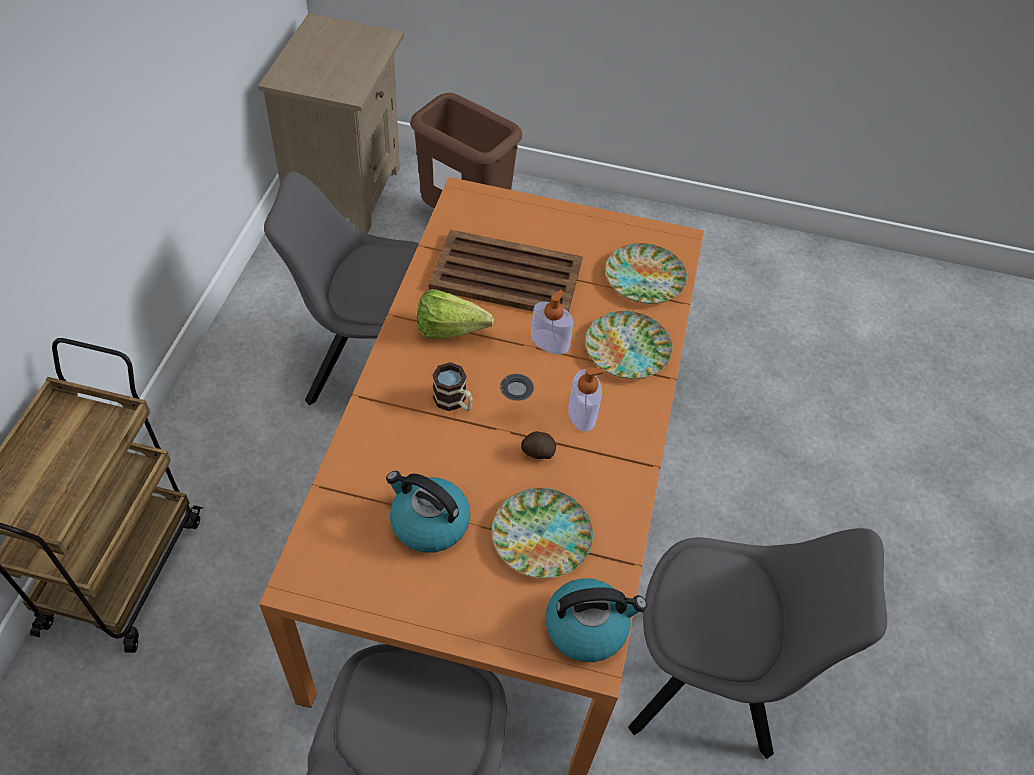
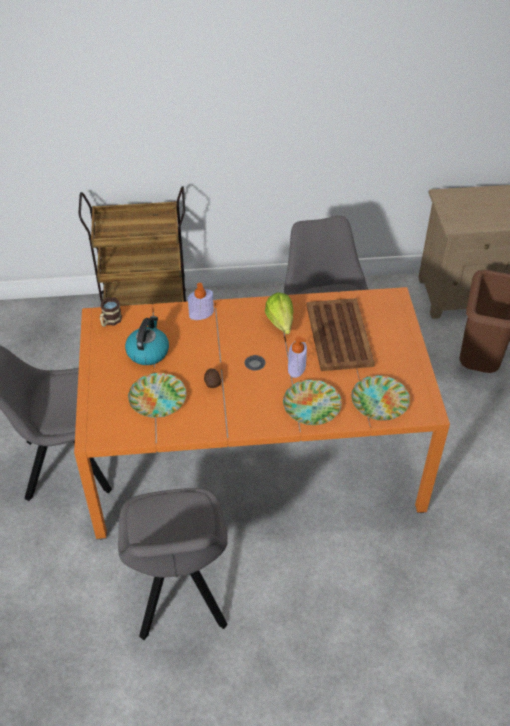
camera: 75 degrees right, 5 degrees down
(454, 402) = (230, 339): mug -> mug (110, 321)
(582, 414) = (249, 395): soap dispenser -> soap dispenser (201, 314)
(587, 627) = (110, 430): kettle -> none

